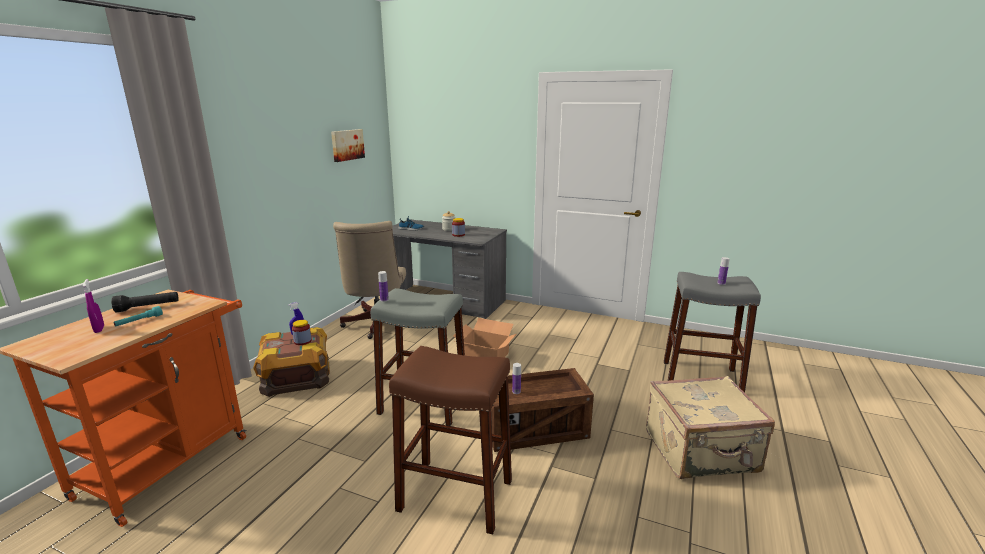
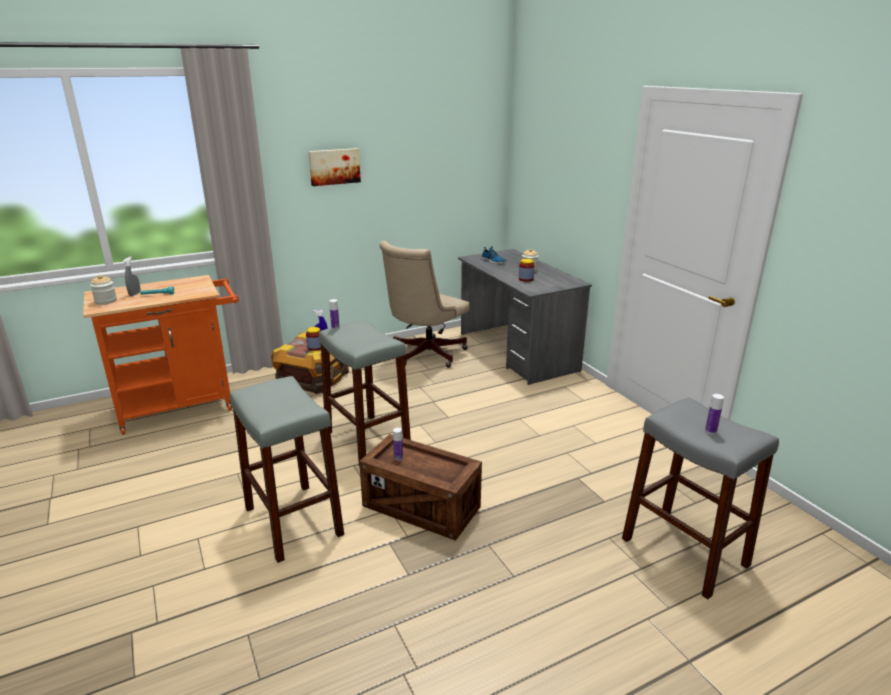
camera: 40 degrees right, 5 degrees up
(66, 347) = (106, 301): none -> jar
(99, 329) = (135, 294): purple spray bottle -> grey spray bottle
(148, 307) = (177, 286): black flashlight -> none
(347, 145) = (438, 159): picture -> picture (334, 166)
(455, 495) = (293, 521): brown stool -> grey stool
(484, 355) = (476, 420): cardboard box -> none
(701, 452) = (545, 618): beige suitcase -> none

